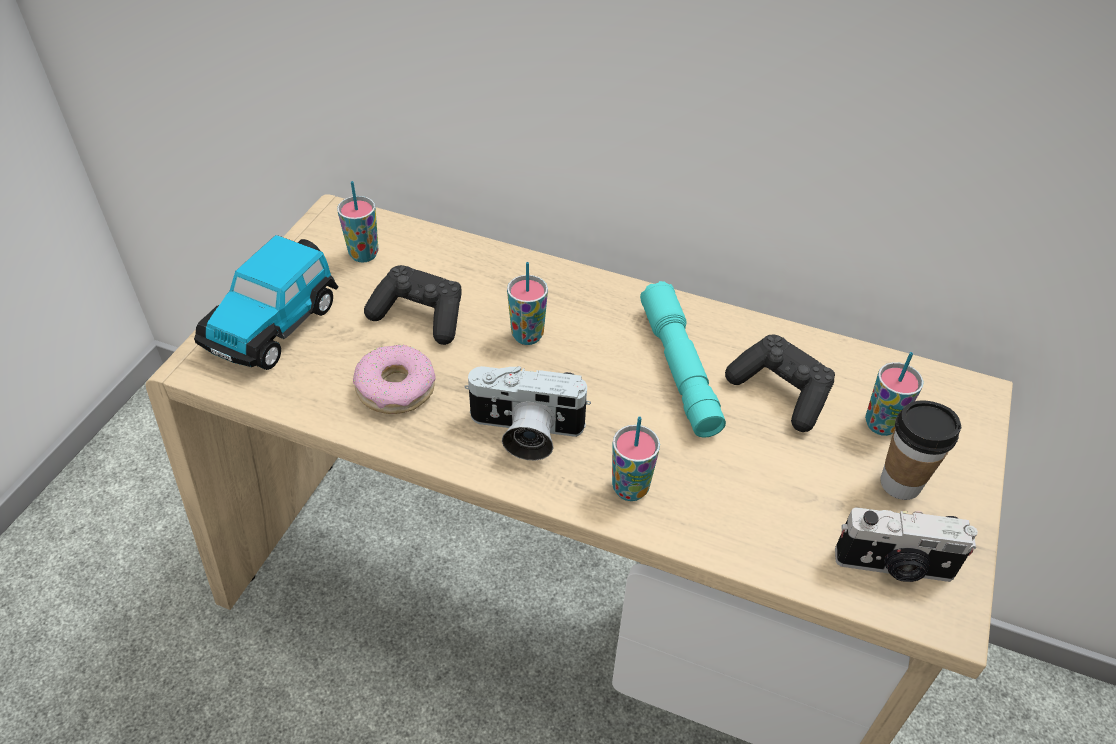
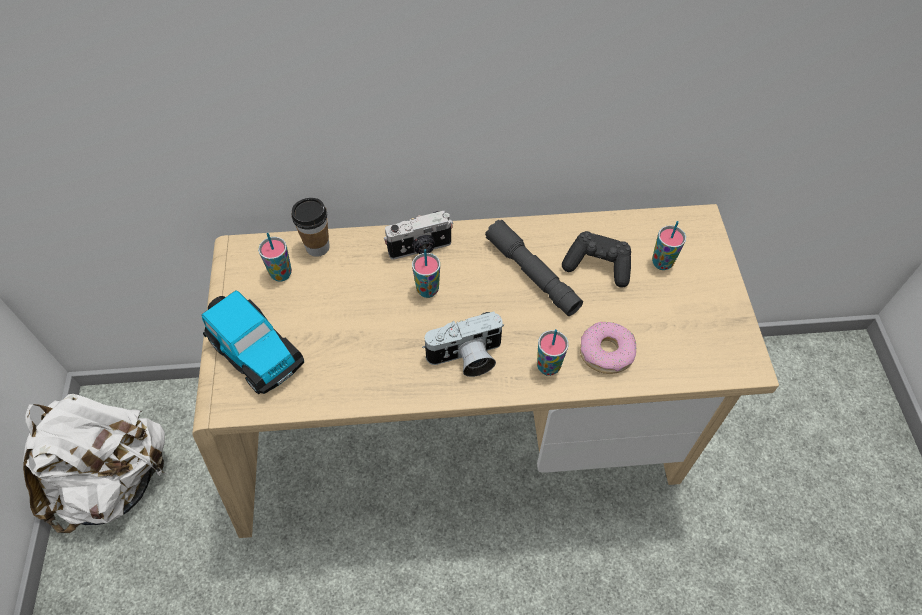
camera: 25 degrees left, 10 degrees up
(131, 478) = (116, 481): none -> white backpack
(274, 323) = (255, 352): toy car -> toy car turned 45 degrees counterclockwise
(395, 388) = (368, 363): donut -> donut (606, 352)
(420, 316) = (350, 305): black game controller -> none
(679, 369) = (532, 274): turquoise flashlight -> grey flashlight
(894, 566) = (710, 349): camera -> camera (420, 249)
(900, 483) = (689, 296): cup -> cup (317, 247)

